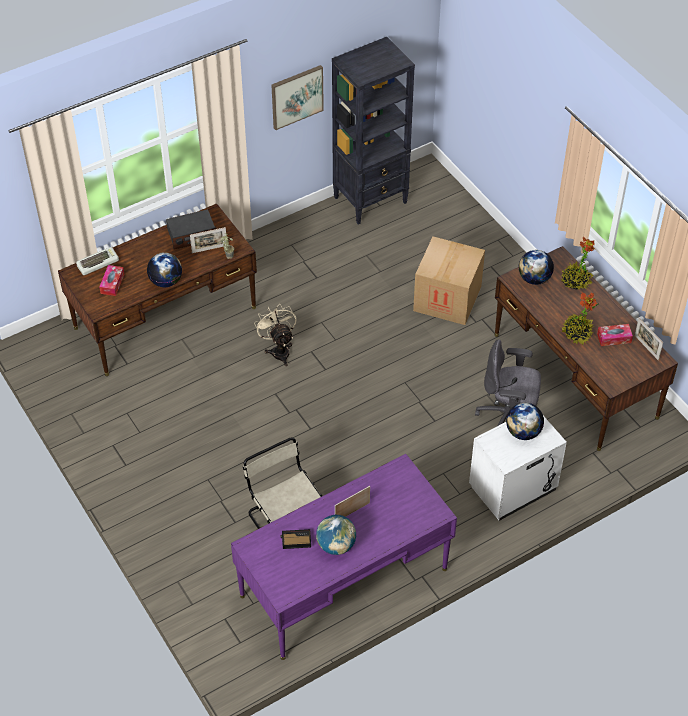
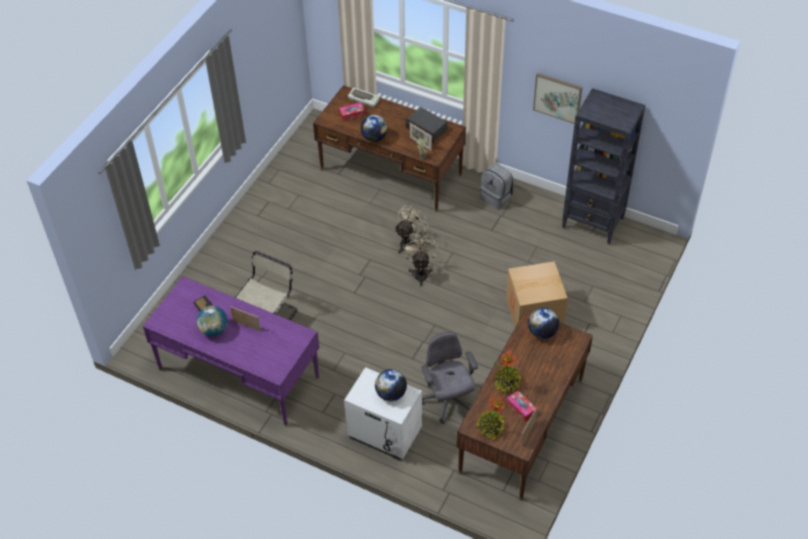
camera: 60 degrees right, 0 degrees up
(276, 252) = (496, 197): none -> grey backpack
(326, 360) = (420, 272): none -> beige fan
(575, 281) = (561, 359): potted plant -> potted plant (490, 428)

